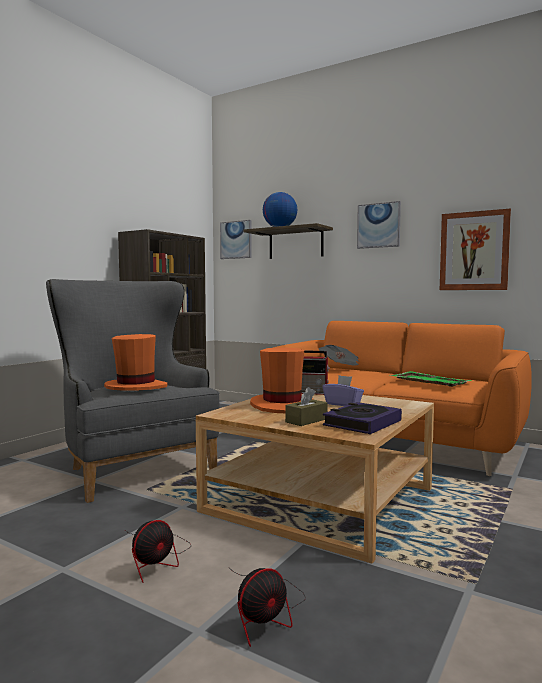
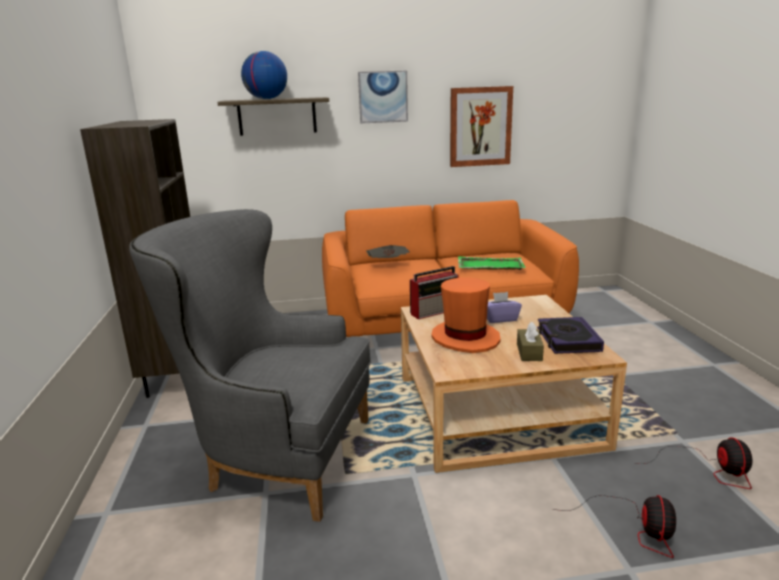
camera: 40 degrees left, 15 degrees up
(136, 387) = (299, 366): orange hat -> none
(157, 559) = (497, 536): fan -> fan (708, 469)
(236, 240) = (180, 109): picture -> none

